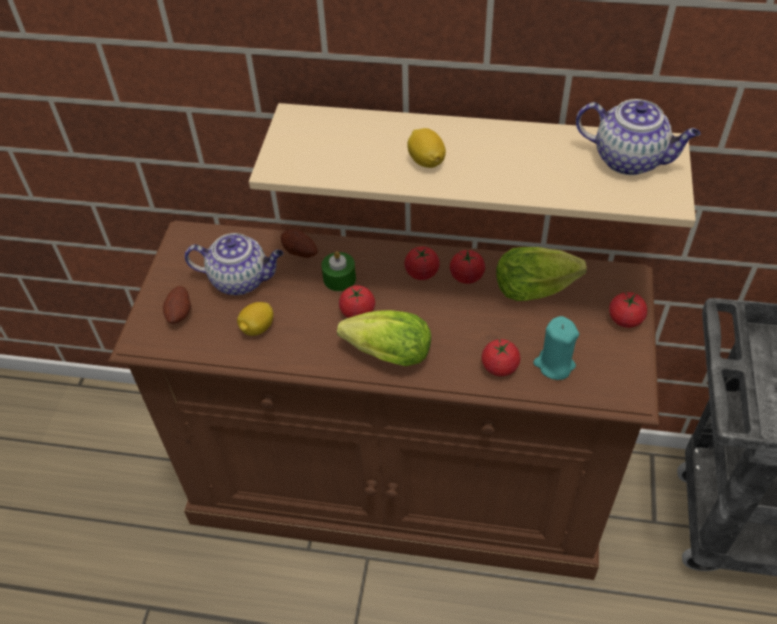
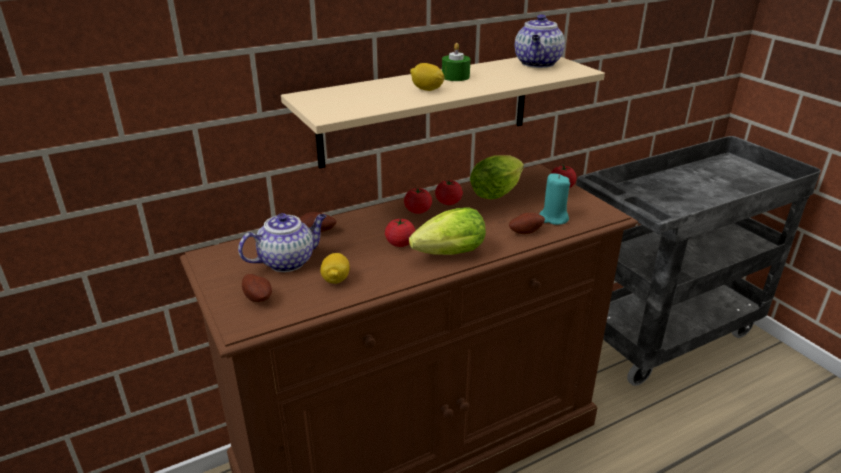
camera: 40 degrees left, 20 degrees down
(339, 278) = (364, 233): green candle -> green candle (455, 77)
(499, 367) = (525, 231): tomato -> potato
(630, 159) = (538, 64): teapot -> teapot turned 120 degrees clockwise

